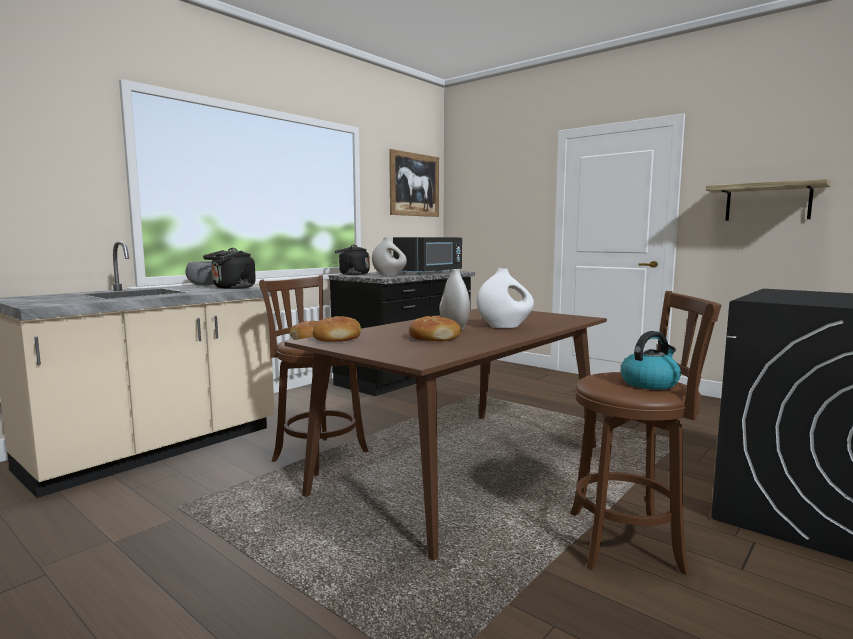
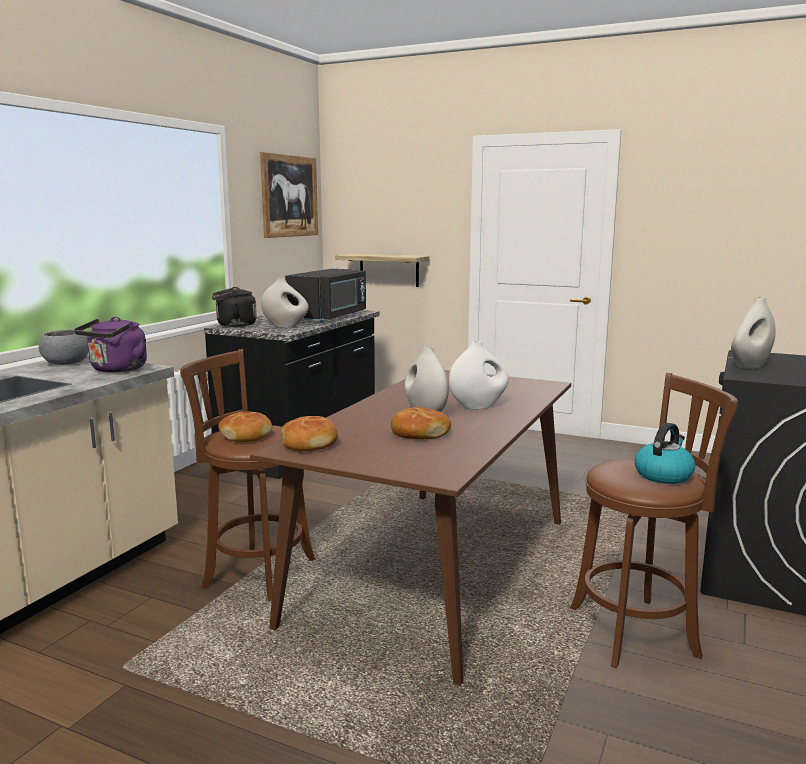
camera: 15 degrees left, 5 degrees up
(232, 288) = (116, 370): black kettle -> purple kettle
(767, 202) = (707, 236): shelf -> shelf (389, 270)
(769, 295) = (750, 366): none -> white vase

